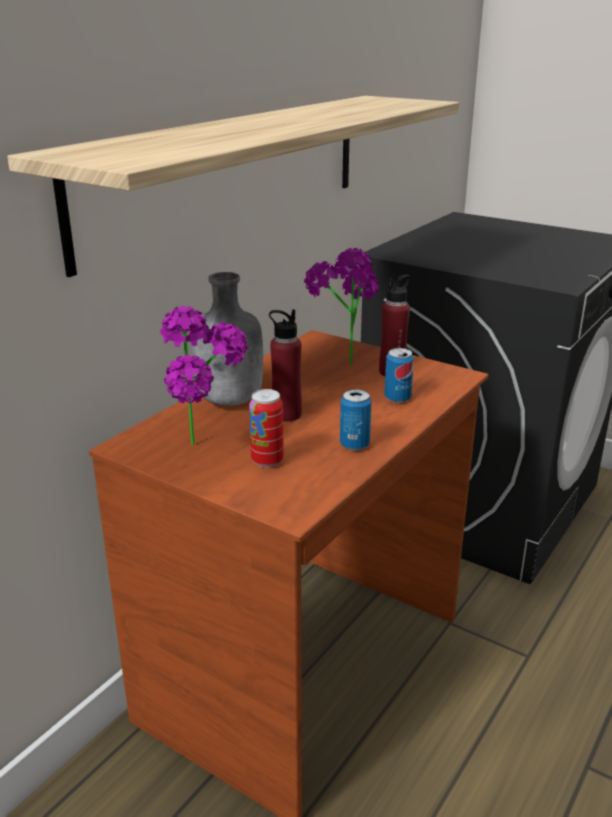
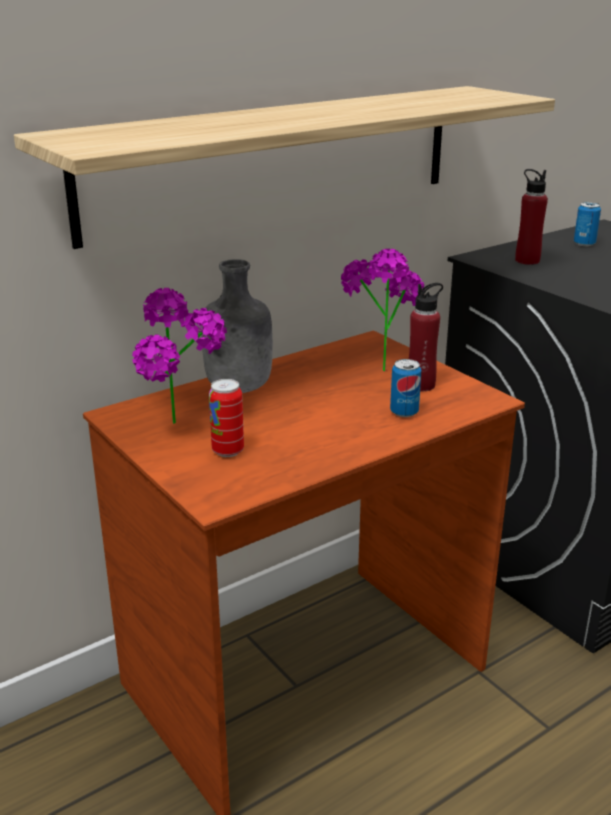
camera: 20 degrees right, 0 degrees up
(286, 414) = (280, 410): red bottle -> red bottle (527, 261)
(354, 445) = (322, 450): can -> can (584, 244)

